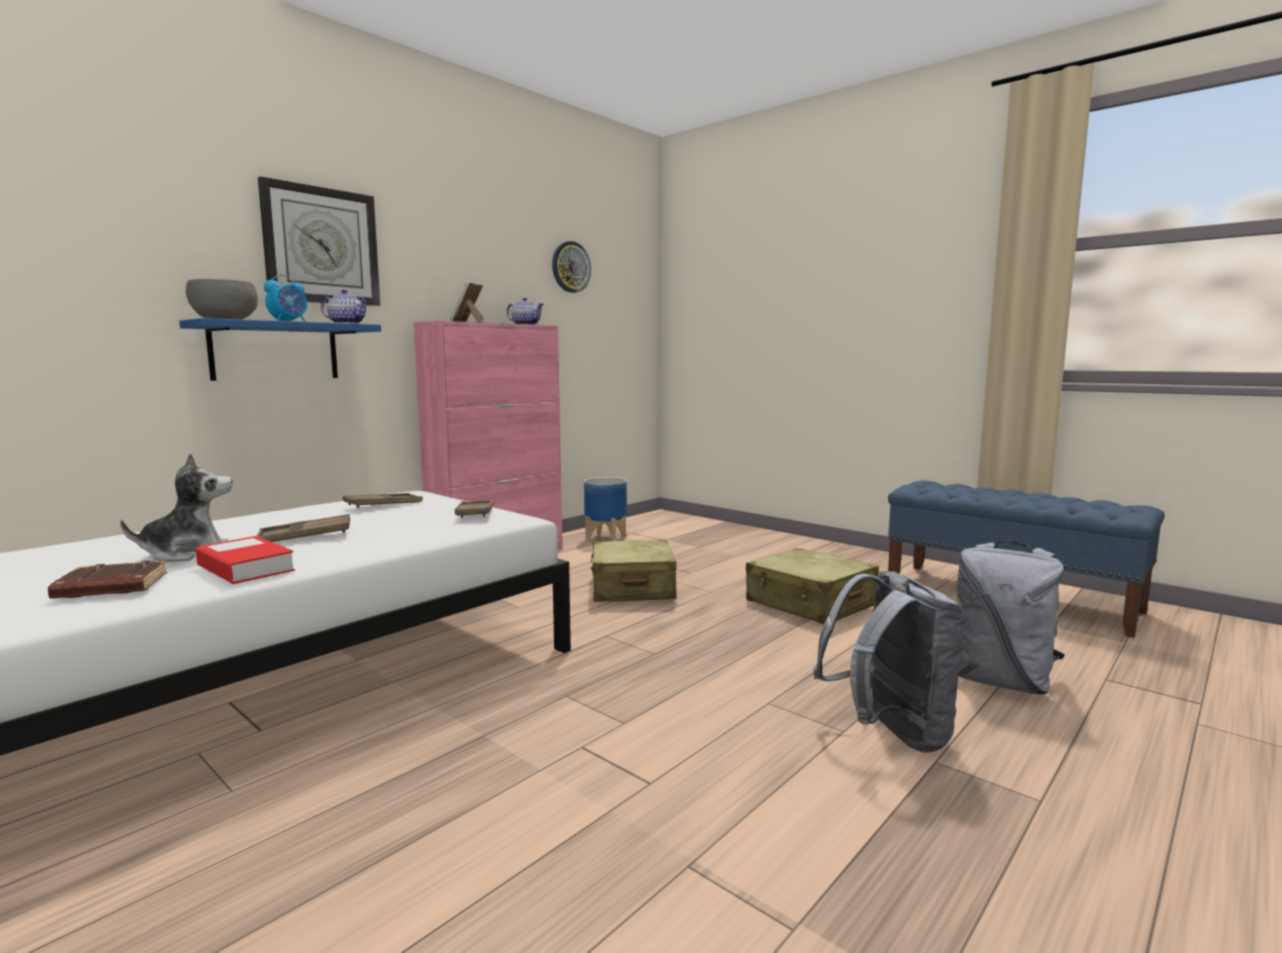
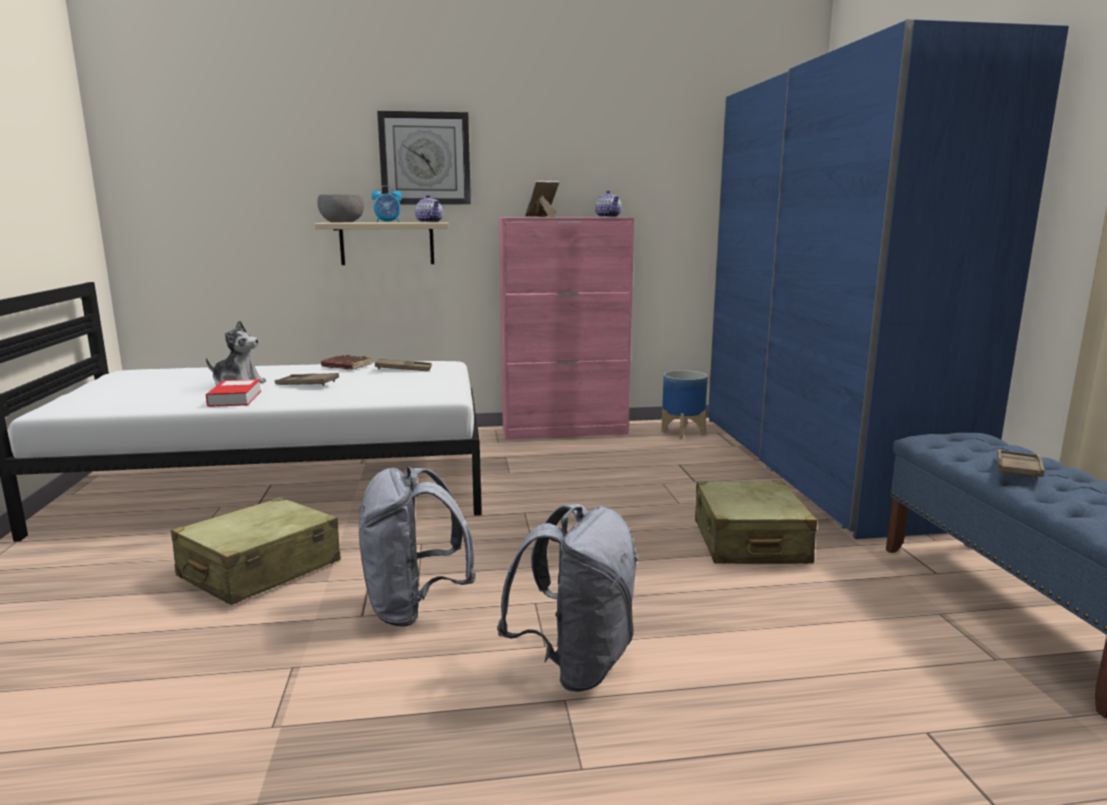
camera: 40 degrees right, 5 degrees up
(110, 588) = (169, 397): brown book -> brown book (346, 366)
(275, 351) = (387, 243): blue shelf -> beige shelf
(475, 513) = (432, 386): brown tray -> brown tray (1018, 469)
(570, 267) = (683, 153): wall clock -> none
(632, 588) = (617, 482): beige suitcase -> beige suitcase (259, 570)
(744, 540) = (817, 465): none -> blue wardrobe
(1001, 681) = (784, 678): grey backpack -> grey backpack (414, 607)

